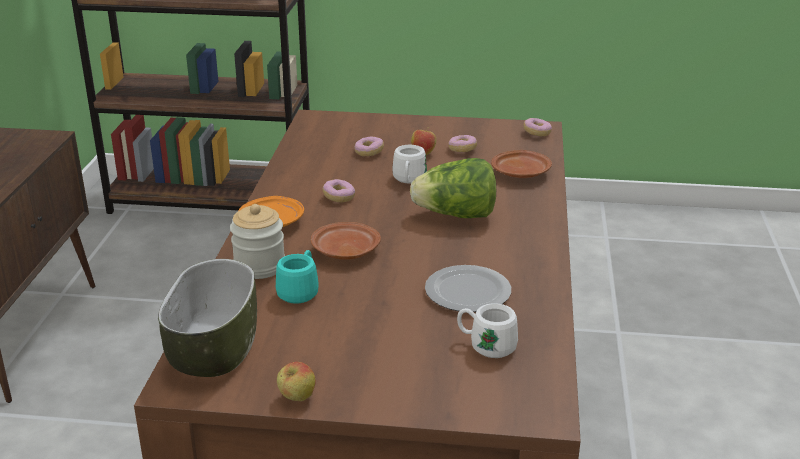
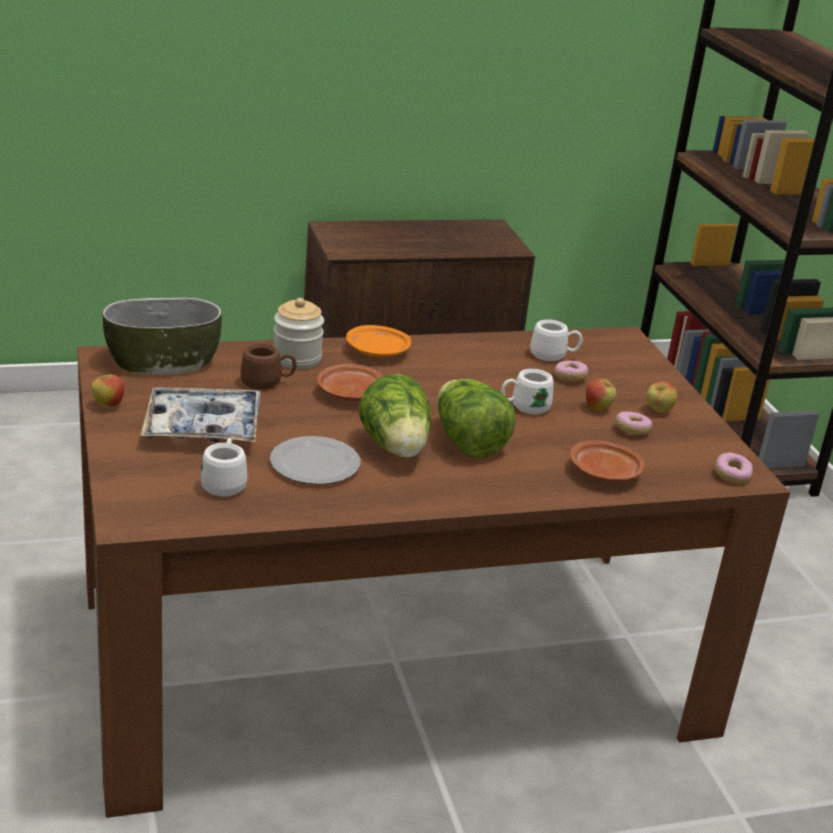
camera: 65 degrees right, 0 degrees up
(300, 291) = (267, 383): turquoise mug -> brown mug
(328, 150) = (554, 356): none -> white mug
(339, 197) = (454, 376): donut -> none
(373, 342) = (203, 427): none -> tray
(437, 134) = (658, 411): none -> apple
(453, 248) = (396, 448): none -> lettuce

